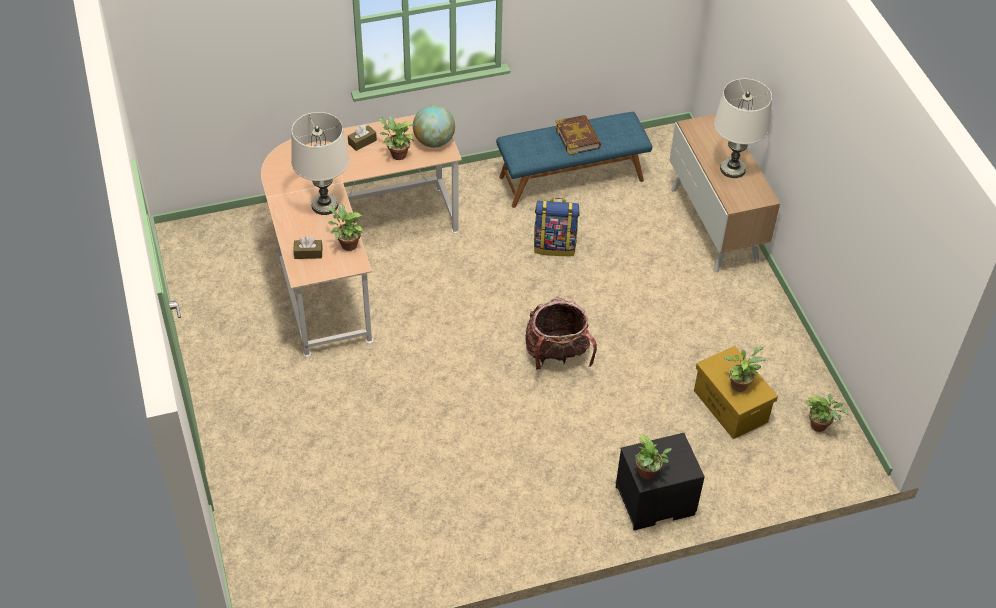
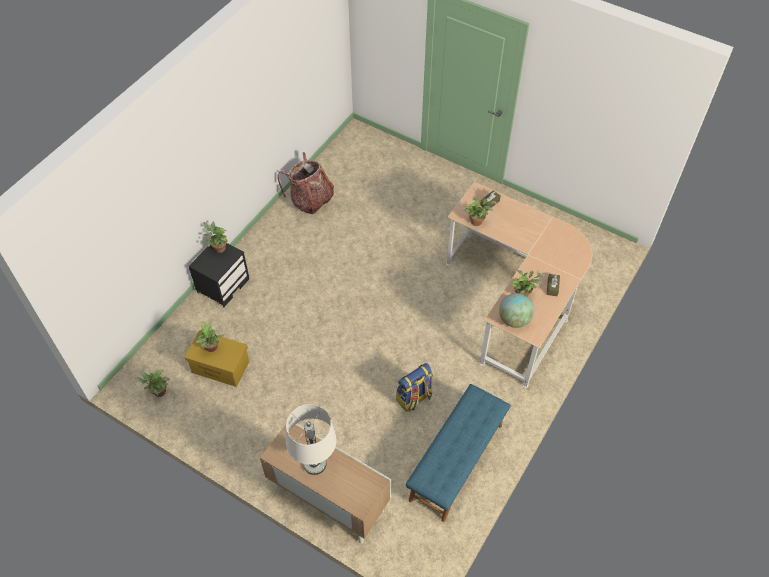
camera: 140 degrees right, 5 degrees up
(324, 205) = (518, 234): white table lamp -> none
(557, 354) = (344, 327): backpack -> backpack (310, 200)
(577, 138) = (457, 442): book -> none

